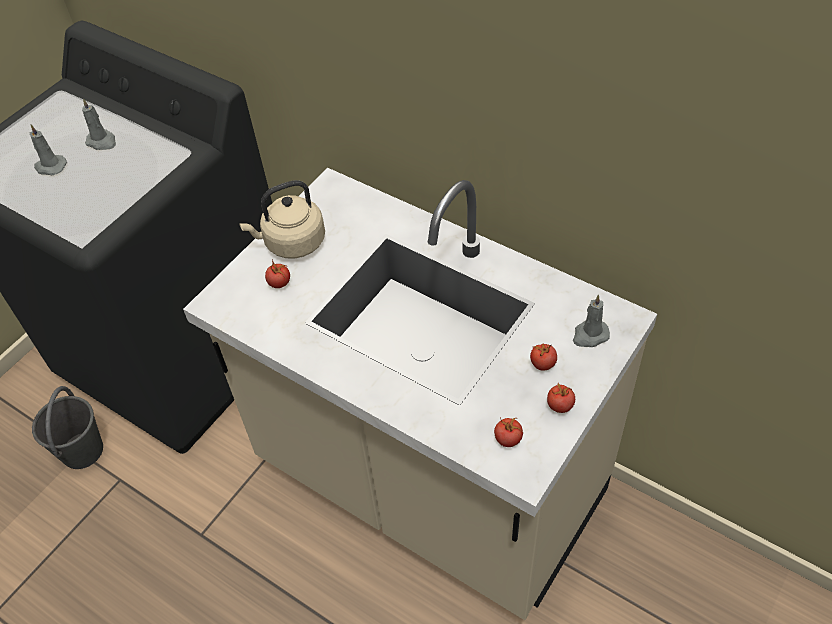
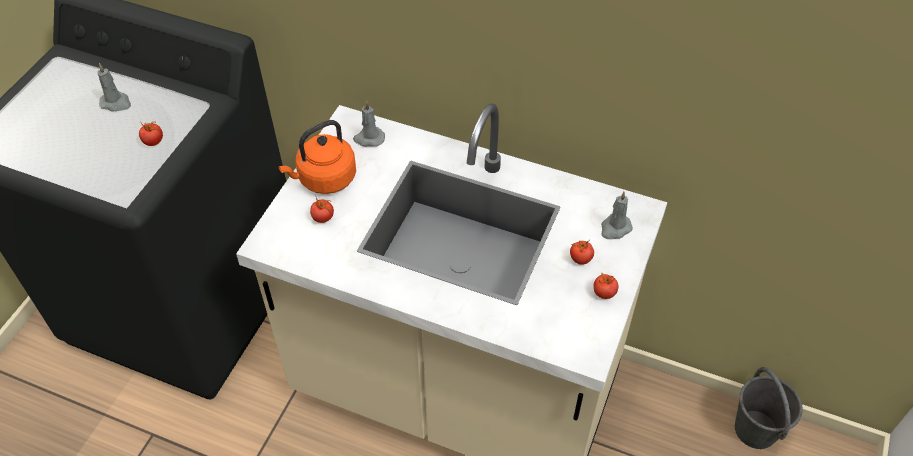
camera: 15 degrees left, 0 degrees up
(50, 167) = (69, 133): grey candle -> grey candle (369, 138)
(82, 451) = (107, 413): grey bucket -> grey bucket (756, 430)
(292, 243) = (324, 179): beige kettle -> orange kettle
(508, 439) = (567, 328): tomato -> tomato (153, 142)

